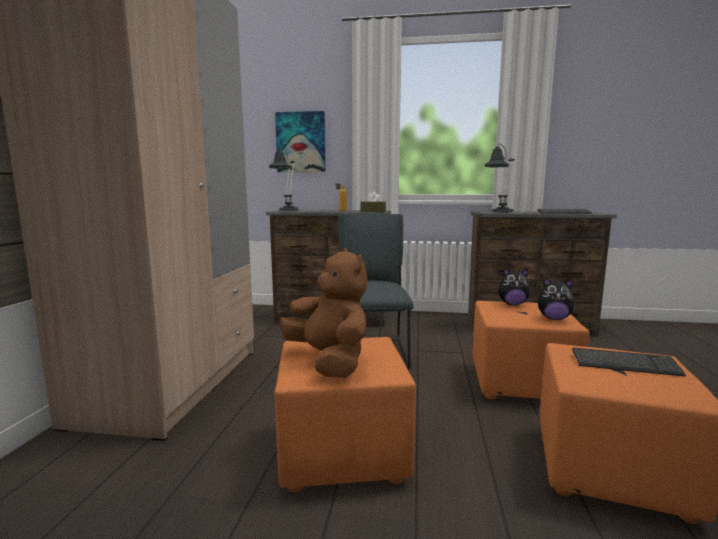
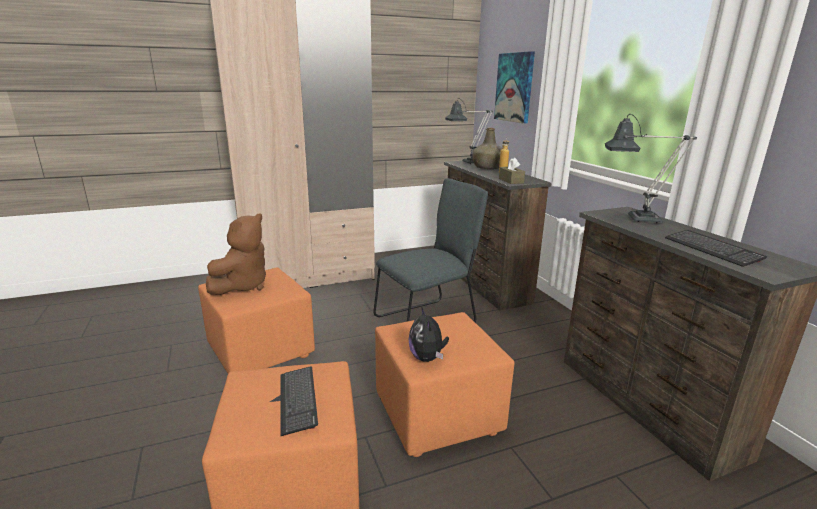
camera: 60 degrees right, 10 degrees up
(317, 210) = (488, 167): none -> green bottle
(512, 304) = (463, 330): plush toy -> none

